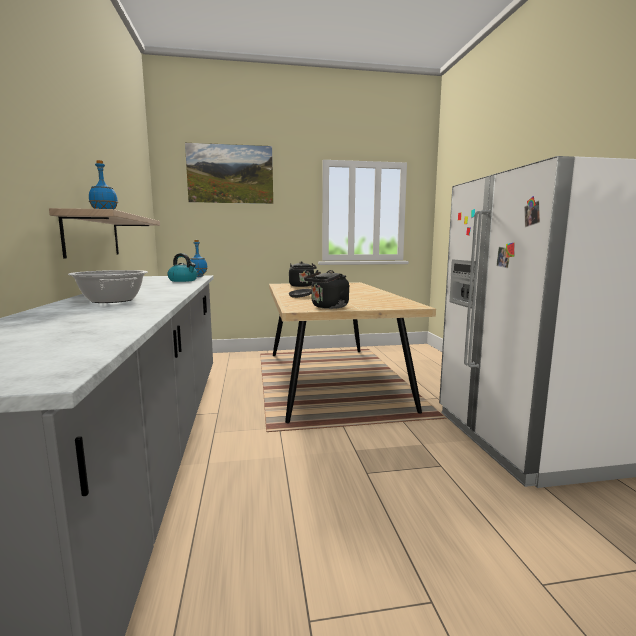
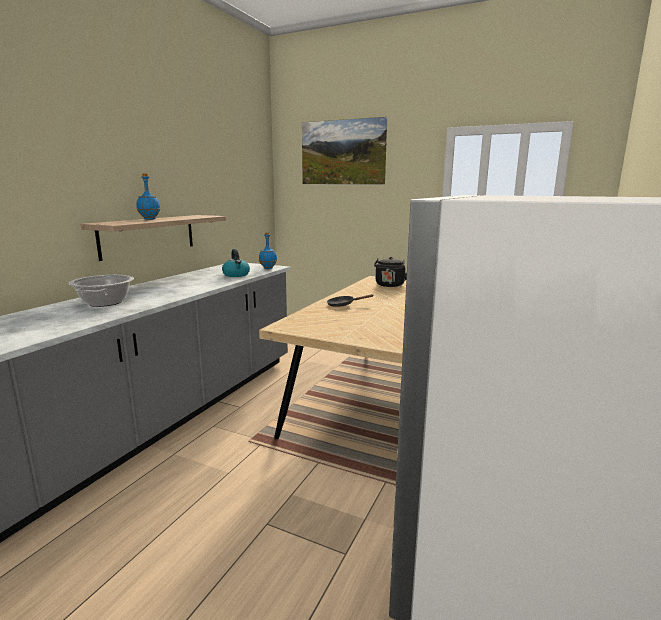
camera: 35 degrees right, 5 degrees up
(328, 307) = (318, 329): black kettle -> none

